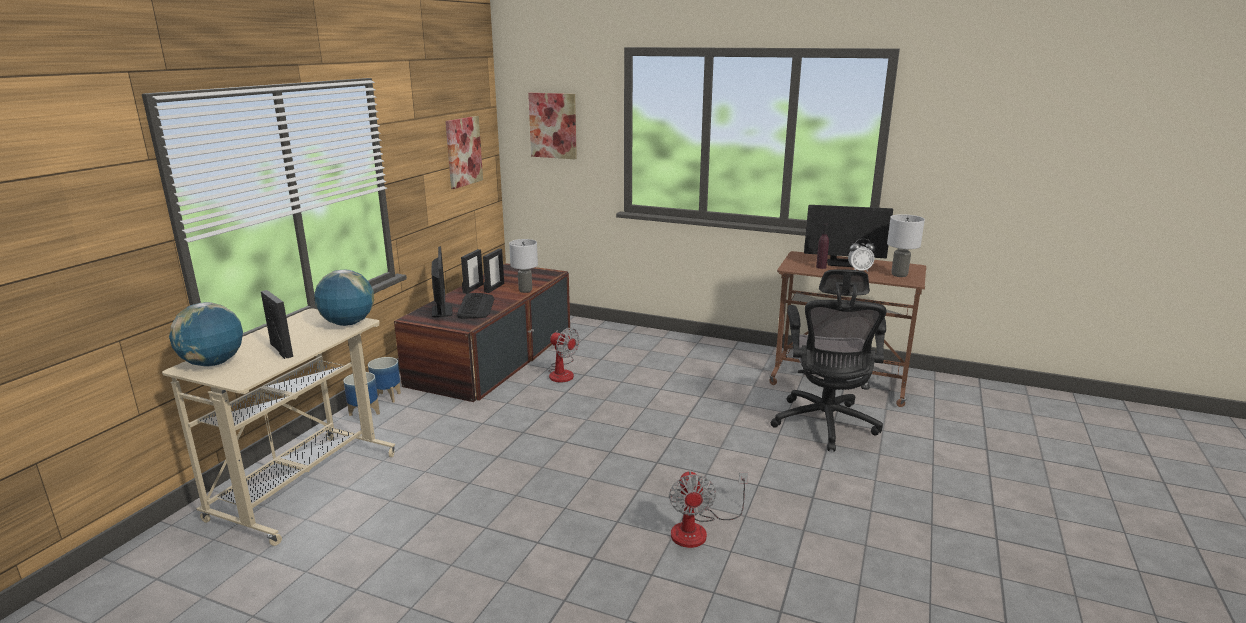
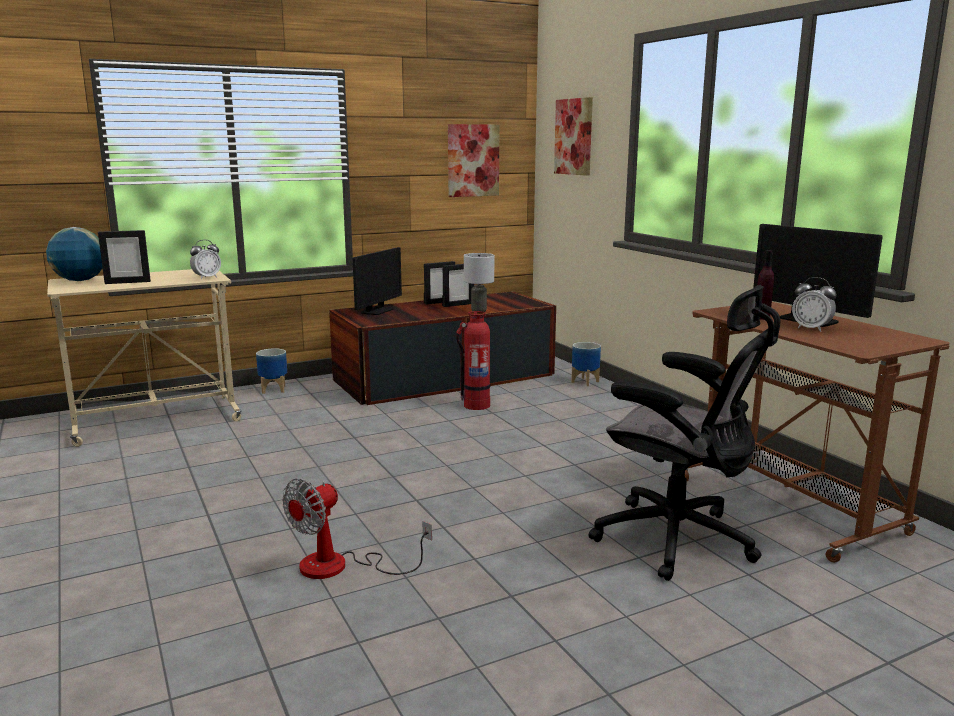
camera: 40 degrees right, 5 degrees down
(280, 350) = (128, 282): picture frame -> picture frame turned 75 degrees clockwise
(348, 323) = (207, 277): globe -> alarm clock
(387, 398) = (308, 384): planter -> planter (585, 382)
(476, 306) = (410, 313): keyboard -> none
(562, 372) = (476, 405): fan -> fire extinguisher
(825, 424) = (675, 538): office chair -> office chair turned 105 degrees counterclockwise
(899, 275) = (864, 342): white table lamp -> none

